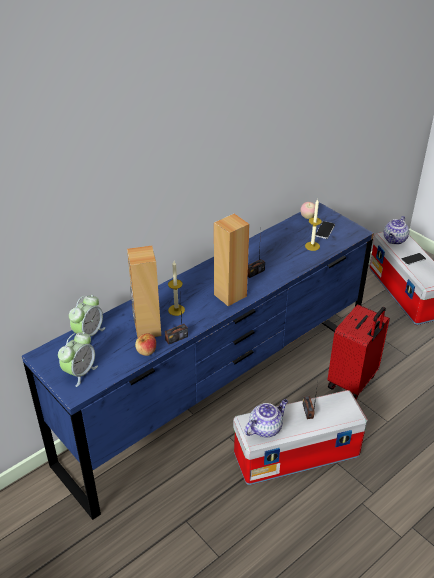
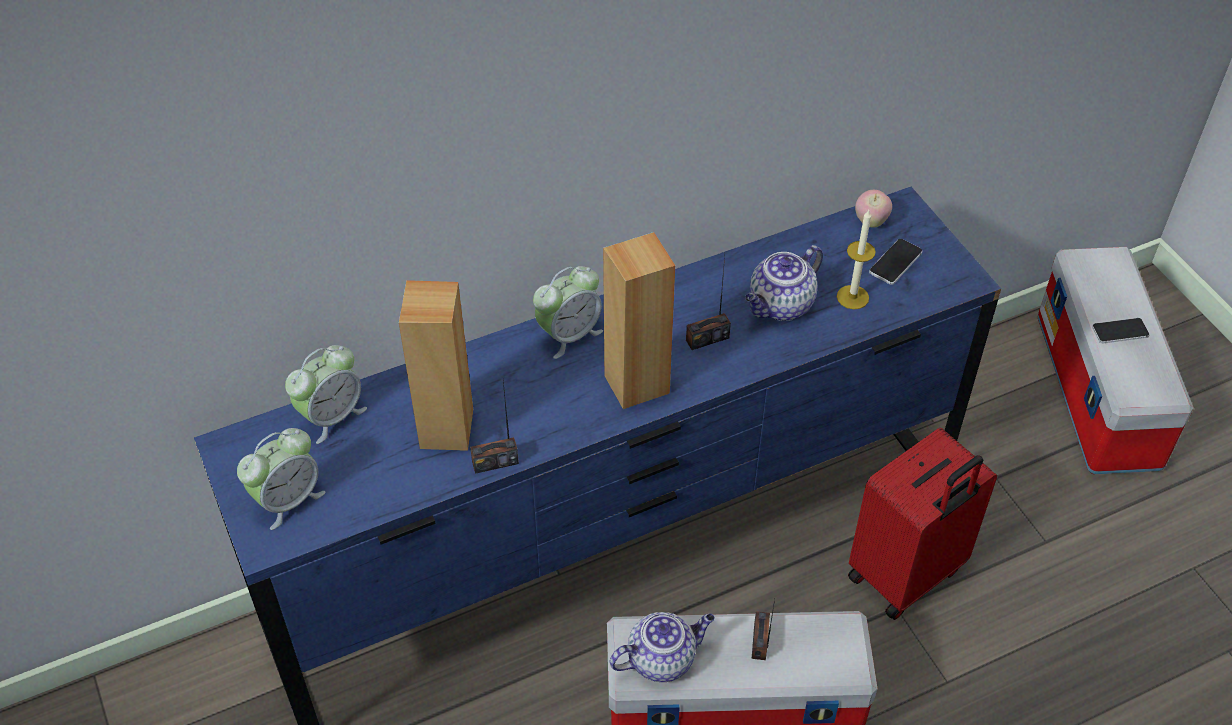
camera: 15 degrees right, 10 degrees up
(146, 351) = (427, 480): apple -> none
(176, 310) = (517, 396): candle -> none
(191, 281) = (569, 335): none -> alarm clock
(394, 240) = (1096, 275): teapot -> teapot (780, 306)

